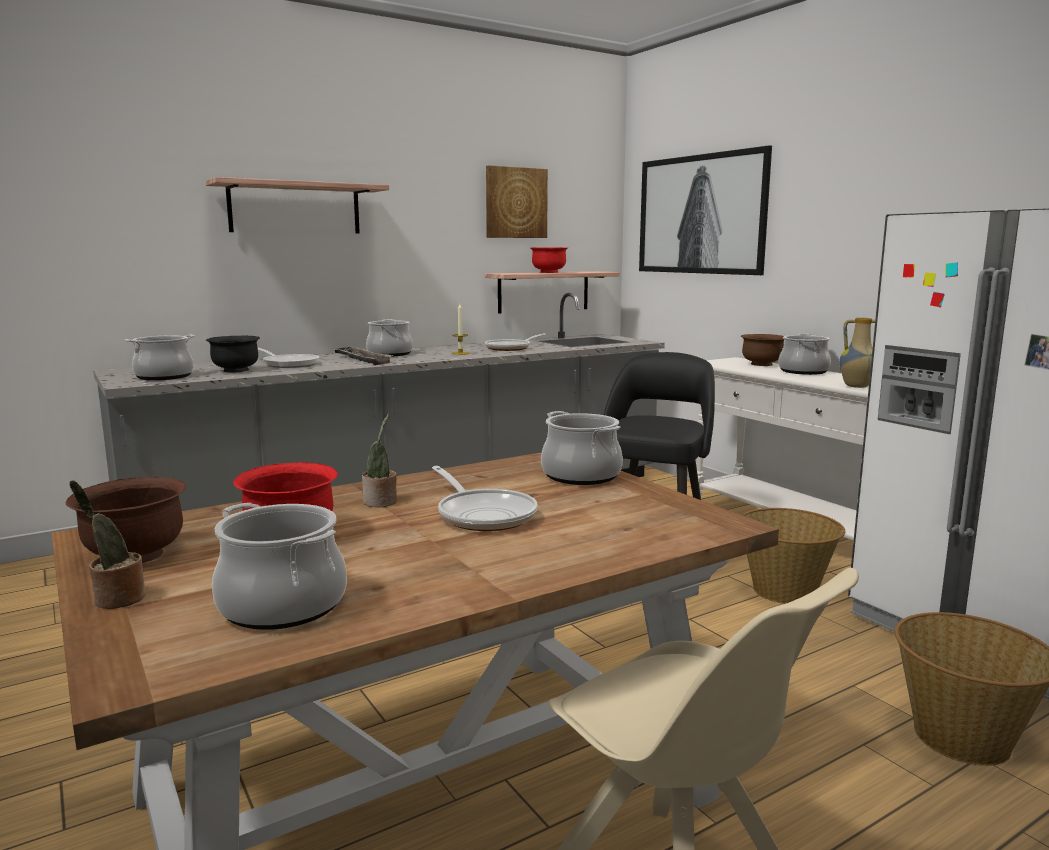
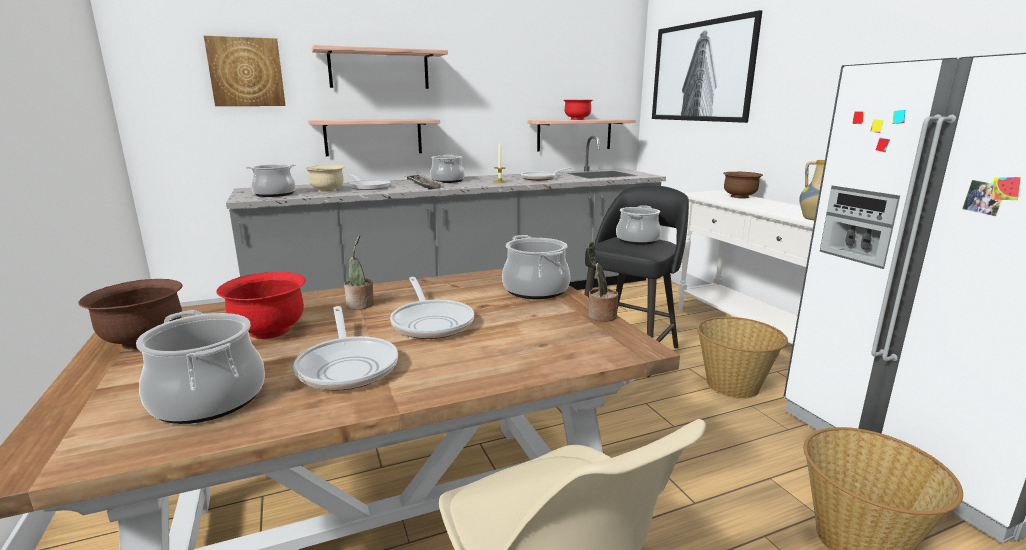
camera: 10 degrees right, 5 degrees up
(116, 599) = (94, 381): potted plant -> potted plant (600, 316)
(235, 370) = (327, 191): black bowl -> beige bowl
(287, 297) = (373, 137): none -> shelf
(420, 563) = (348, 366): none -> frying pan
(515, 203) = (553, 64): picture -> picture (246, 72)
(803, 371) = (772, 204): cooking pot -> cooking pot (637, 240)

